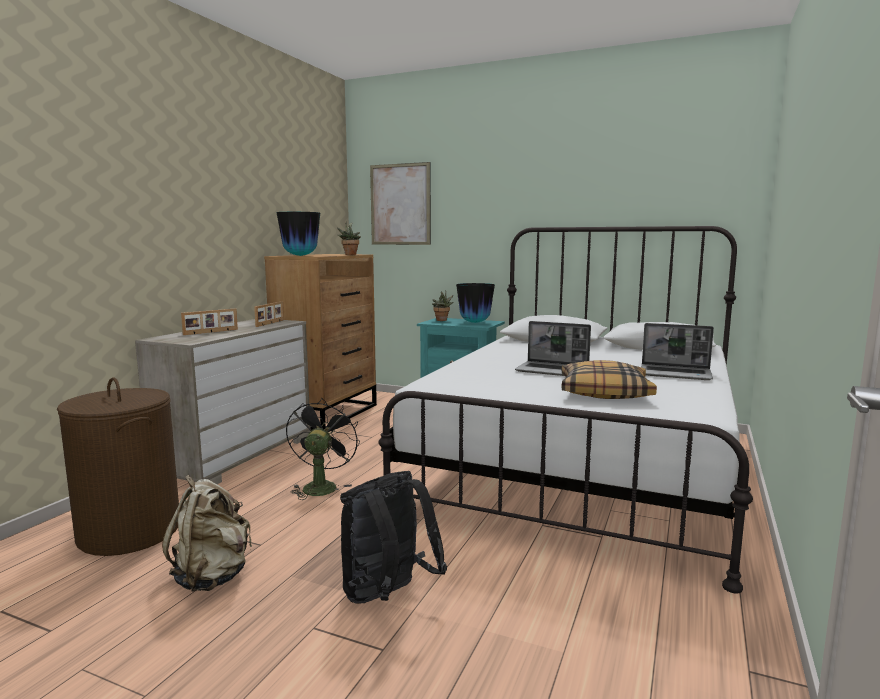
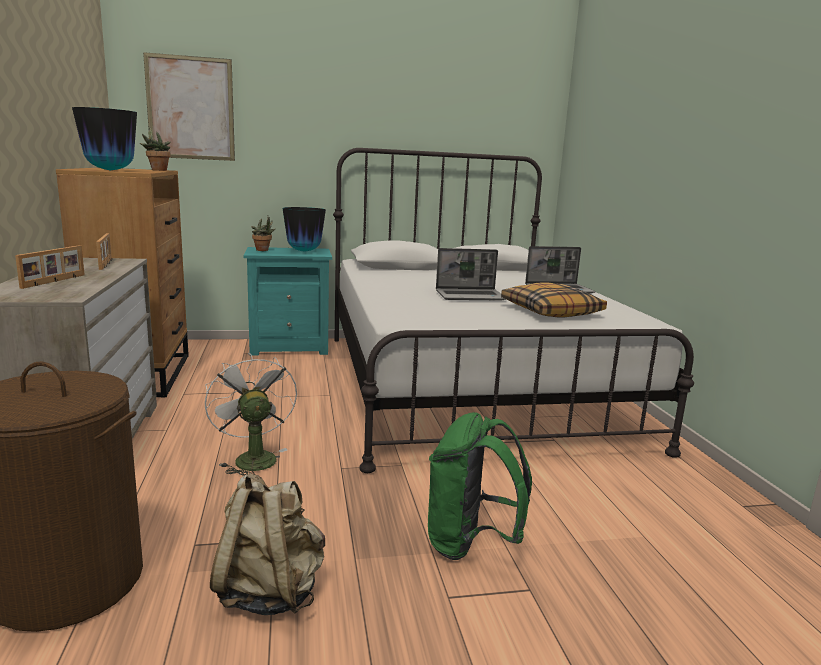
camera: 35 degrees left, 5 degrees up
(321, 486) = (252, 458): black fan -> white fan
(387, 596) = (470, 543): black backpack -> green backpack

